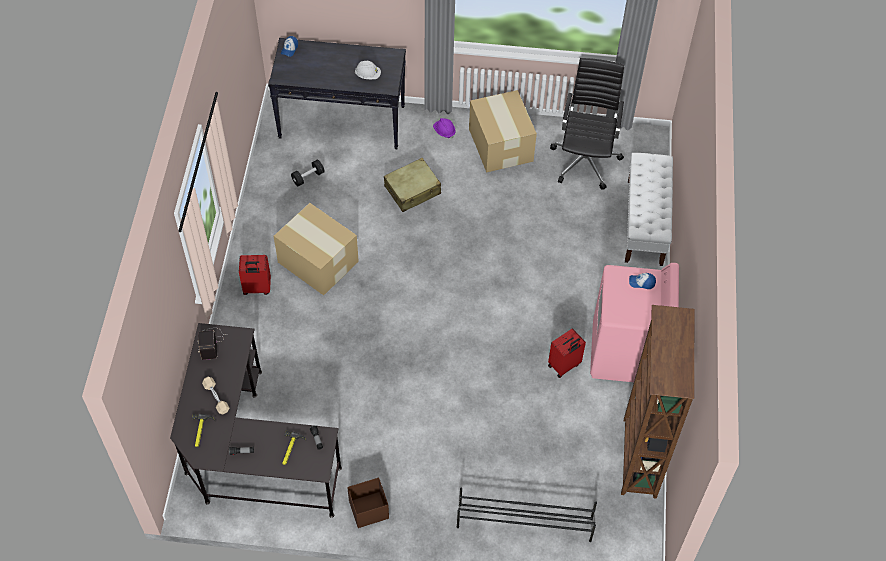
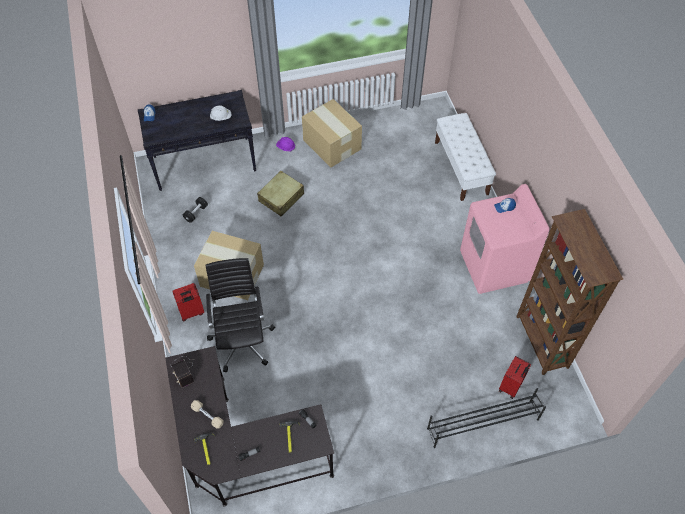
camera: 20 degrees left, 0 degrees up
(368, 510) = (358, 460): brown storage box -> none
(564, 366) = (454, 291): red suitcase -> red suitcase (511, 386)
(585, 159) = (398, 136): black office chair -> black office chair (242, 340)

